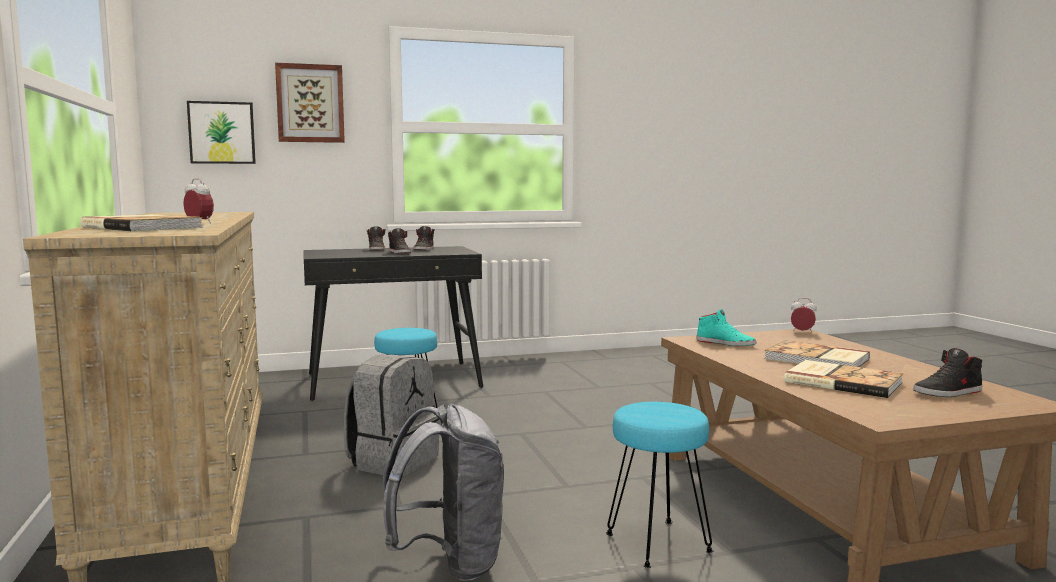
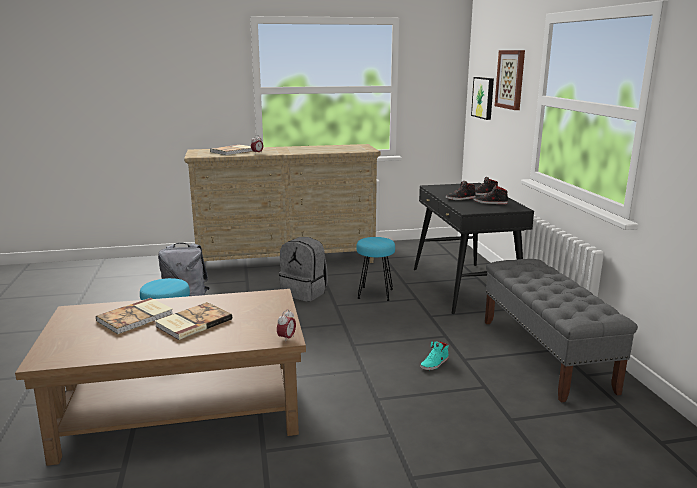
camera: 95 degrees right, 10 degrees up
(574, 365) = (545, 354): none -> grey bench
(725, 343) = (259, 304): turquoise shoe -> turquoise shoe (435, 363)
(948, 392) = (86, 341): black shoe -> none

